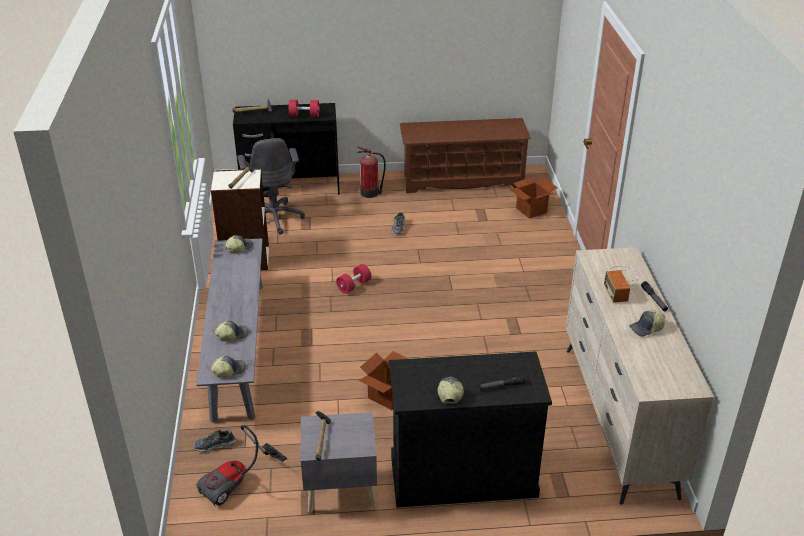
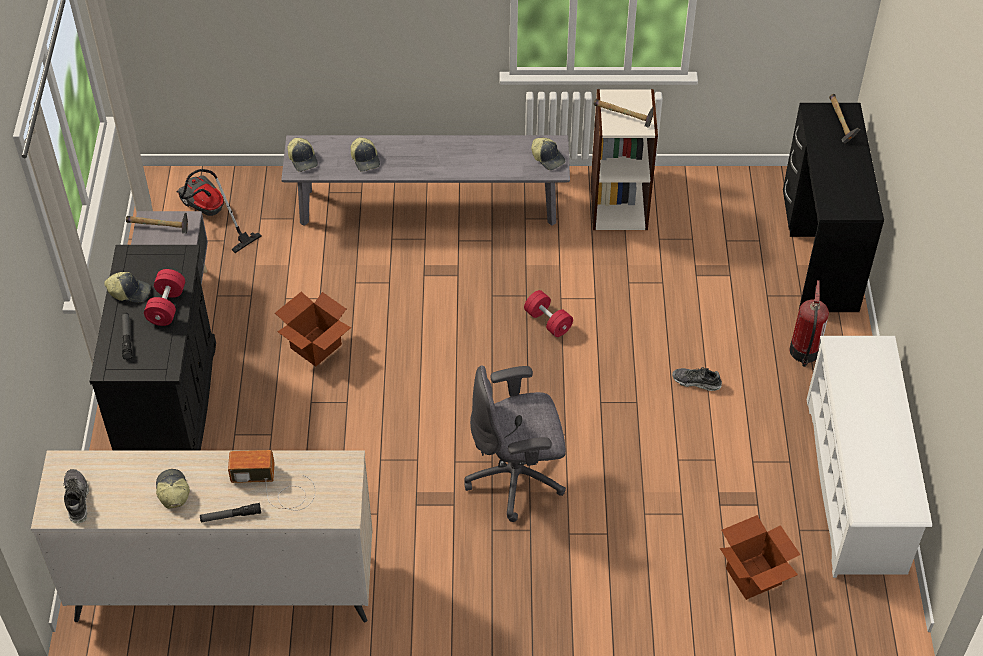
camera: 95 degrees right, 15 degrees up
(214, 445) = (268, 194): shoe -> shoe (76, 499)
(274, 218) = (727, 234): grey office chair -> grey office chair (517, 478)
(304, 115) = (832, 182): red dumbbell -> red dumbbell (166, 306)
(462, 180) = (855, 485): brown shoe rack -> white shoe rack

